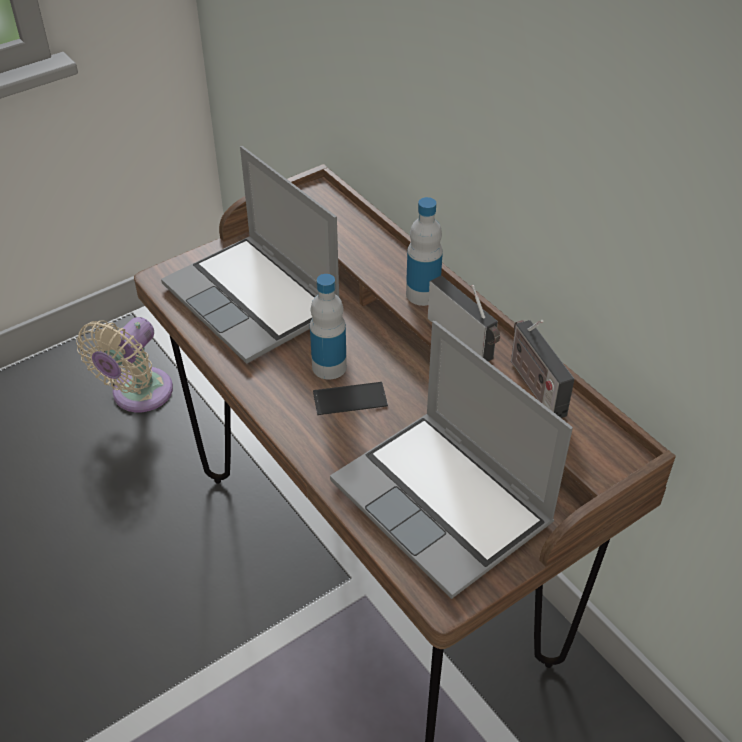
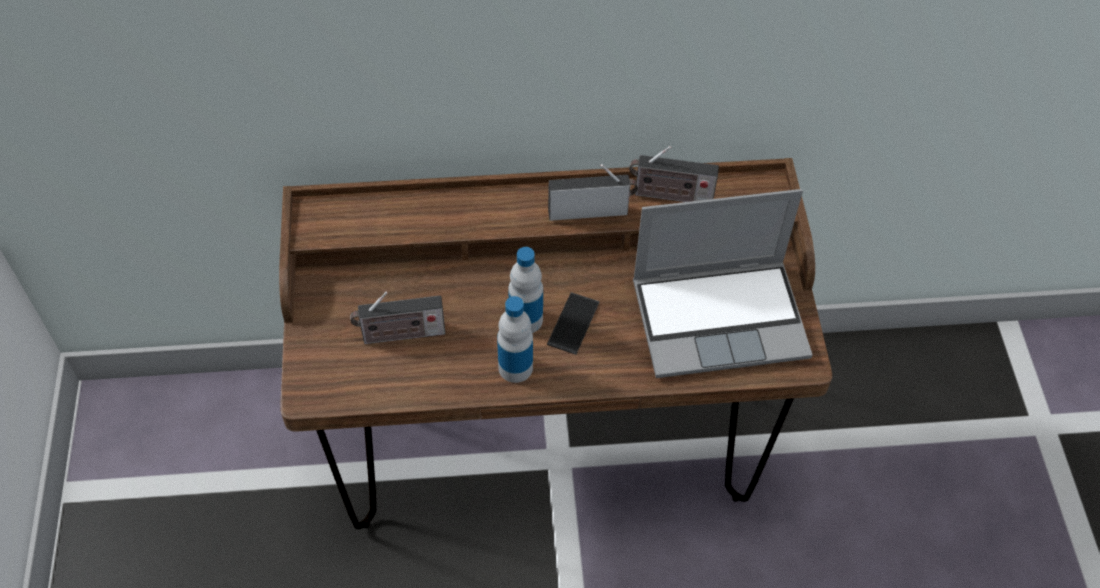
camera: 60 degrees left, 10 degrees up
(138, 395) = (195, 548): beige fan -> none
(254, 301) = (400, 335): laptop -> radio
(422, 294) = (518, 208): bottle -> bottle (515, 367)

